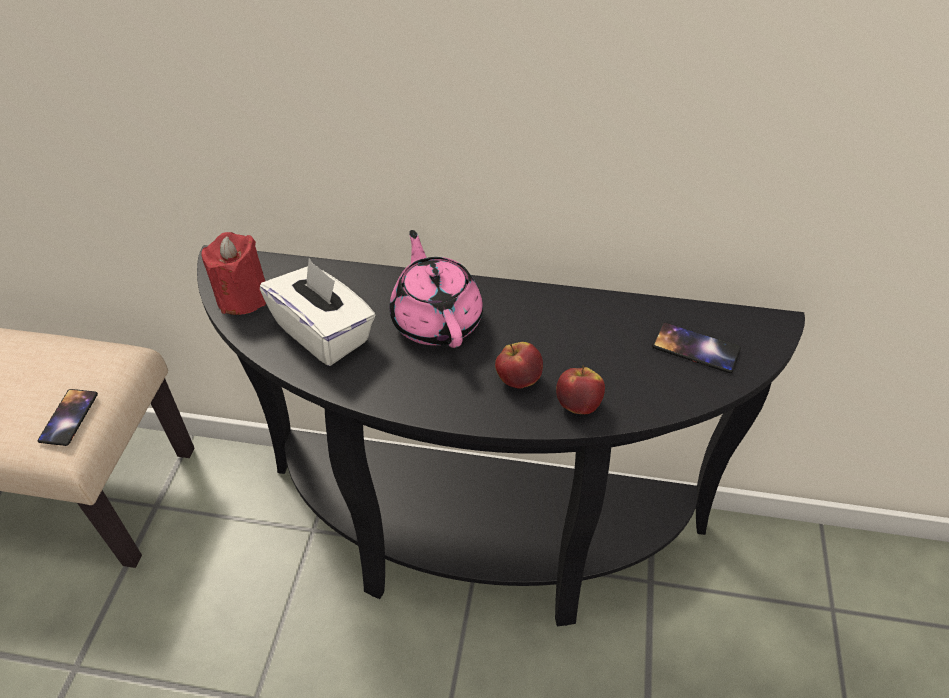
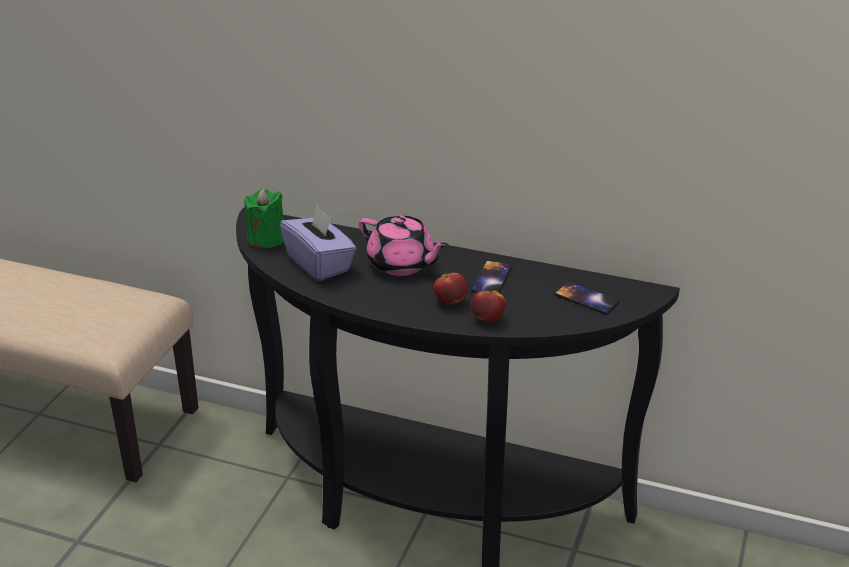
camera: 10 degrees right, 15 degrees down
(68, 417) = (118, 331): phone -> phone (491, 279)
(243, 297) = (266, 239): red candle -> green candle
(324, 333) = (319, 264): white tissue box -> purple tissue box
(436, 319) = (402, 264): pink teapot -> pink teapot turned 135 degrees clockwise

